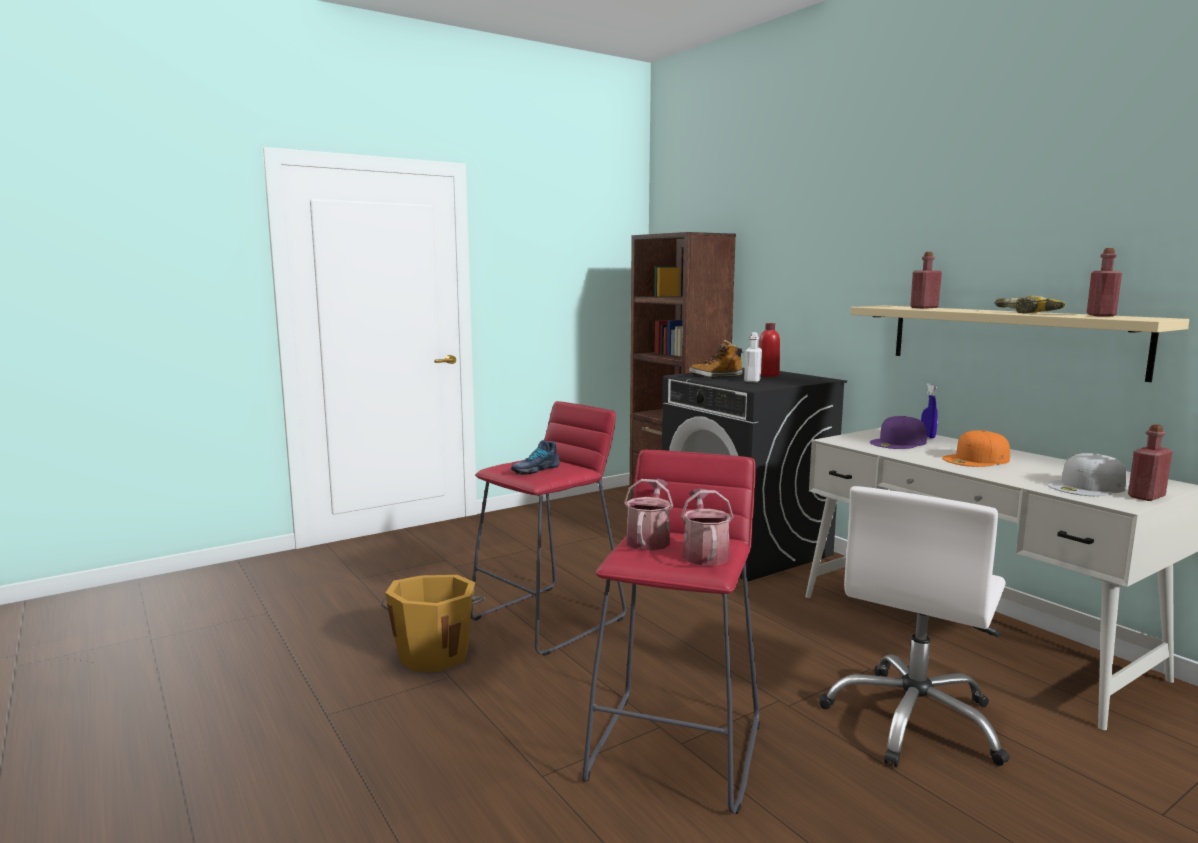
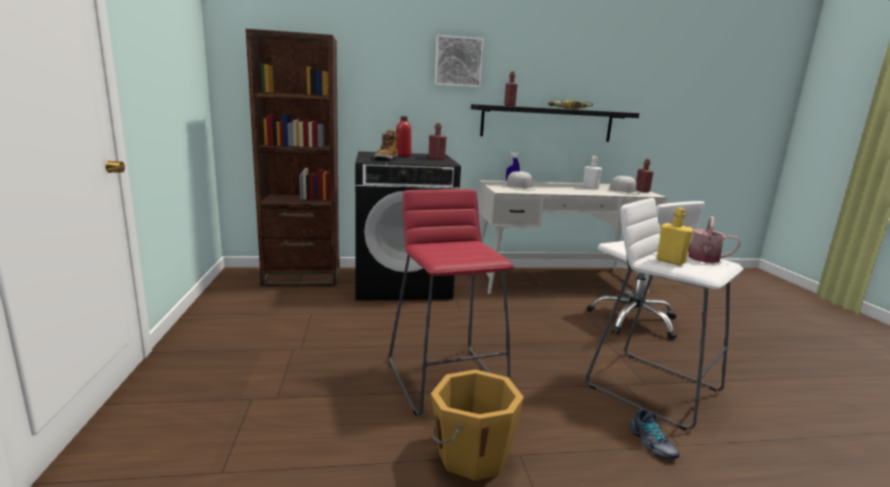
camera: 65 degrees left, 5 degrees up
(535, 469) = (463, 252): shoe -> shoe (651, 443)
(649, 540) = (670, 261): watering can -> yellow bottle
(676, 749) = (652, 387): red stool -> white stool
(752, 380) = (419, 159): white bottle -> white bottle (590, 188)
(868, 243) = (458, 62): none -> picture
(898, 442) = (520, 187): purple cap -> white cap
(976, 460) = (567, 188): orange cap -> none
(1010, 339) = (547, 123): beige shelf -> black shelf
(1100, 315) = (599, 110): red bottle -> red bottle (436, 158)

